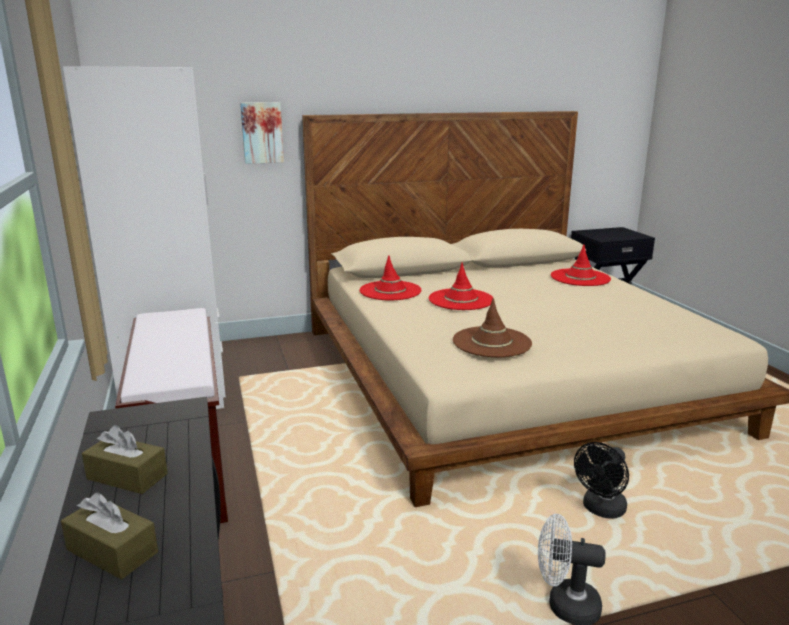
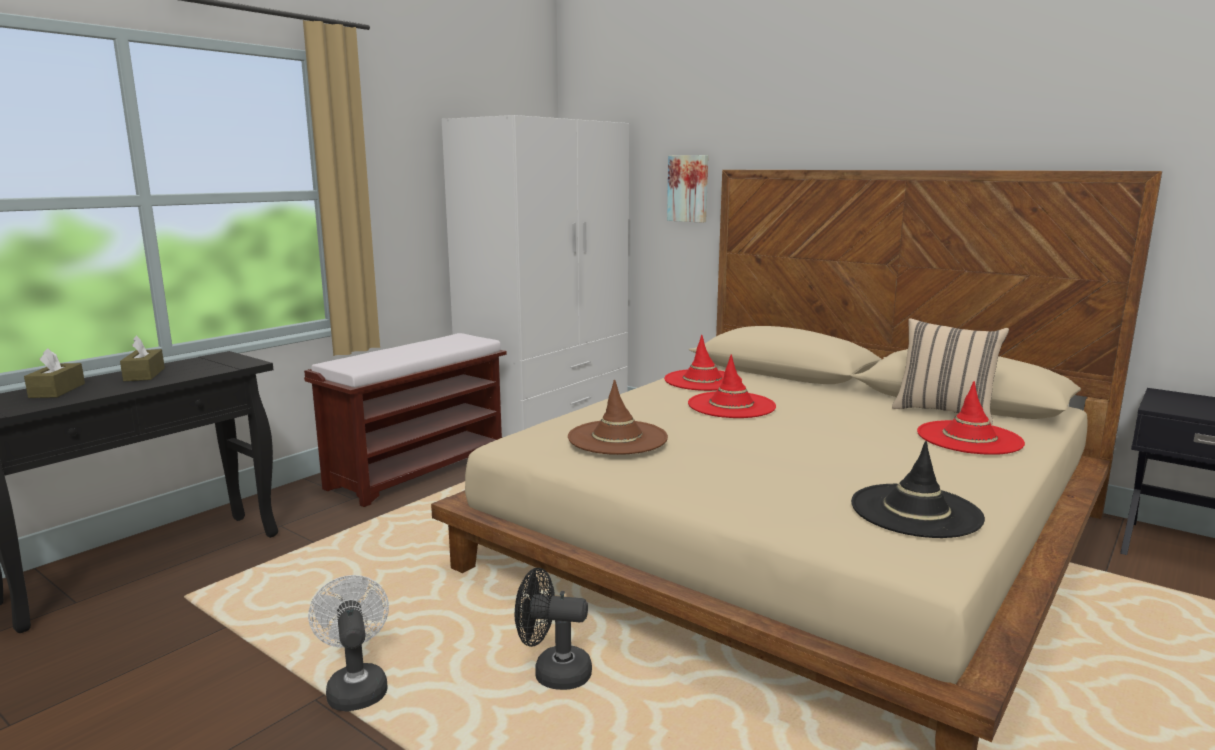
camera: 55 degrees right, 5 degrees down
(531, 268) = (944, 412): none -> beige pillow
(670, 318) = (915, 511): none -> black hat

